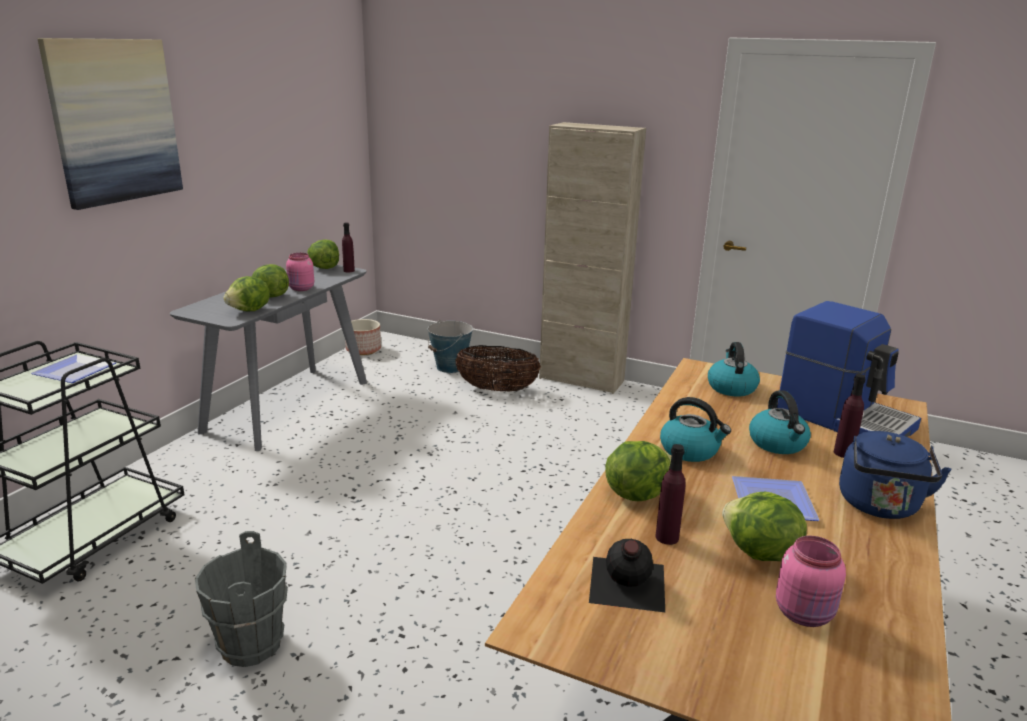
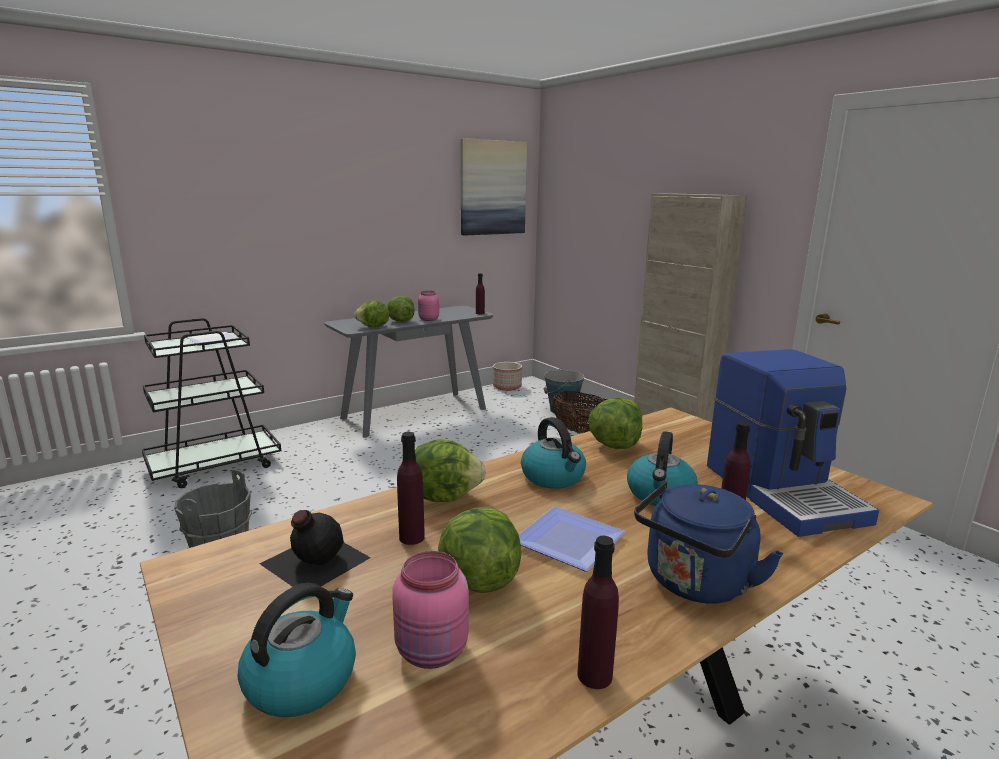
camera: 30 degrees right, 5 degrees down
(114, 121) = (297, 178): picture -> picture (492, 188)
(324, 268) = (465, 310): lettuce -> lettuce (614, 445)
(731, 387) = (684, 438): kettle -> kettle (302, 679)
(906, 588) = (594, 675): none -> purple bottle

